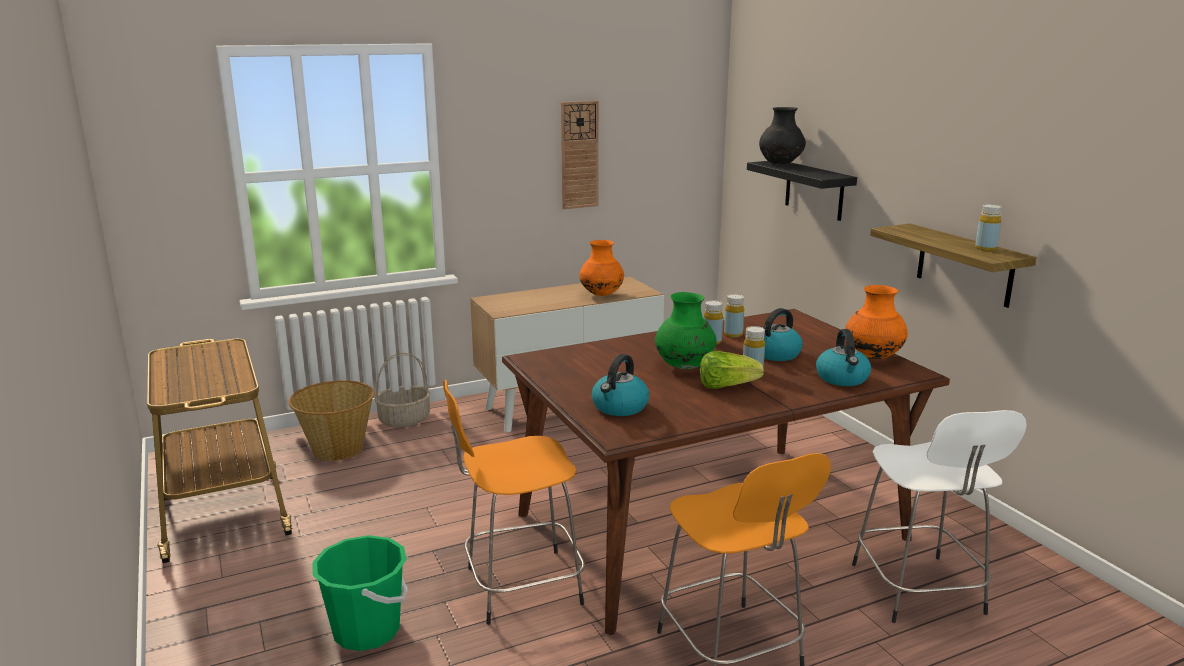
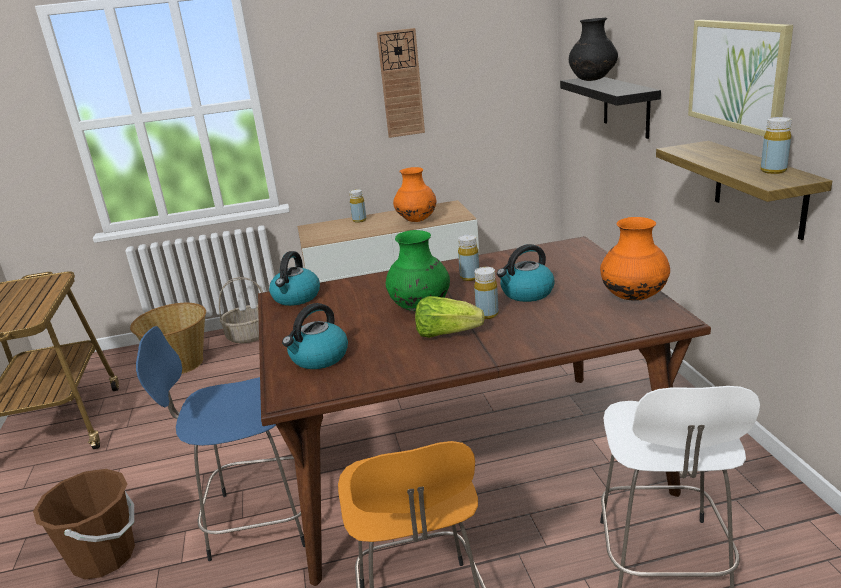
camera: 15 degrees right, 5 degrees up
(367, 631) = (104, 557): green bucket -> brown bucket
(519, 586) = (257, 520): orange stool -> blue stool
(733, 334) = (498, 268): yellow bottle -> yellow bottle (359, 220)
(842, 378) = (581, 326): kettle -> kettle (296, 297)
(943, 168) = (738, 75): none -> picture

